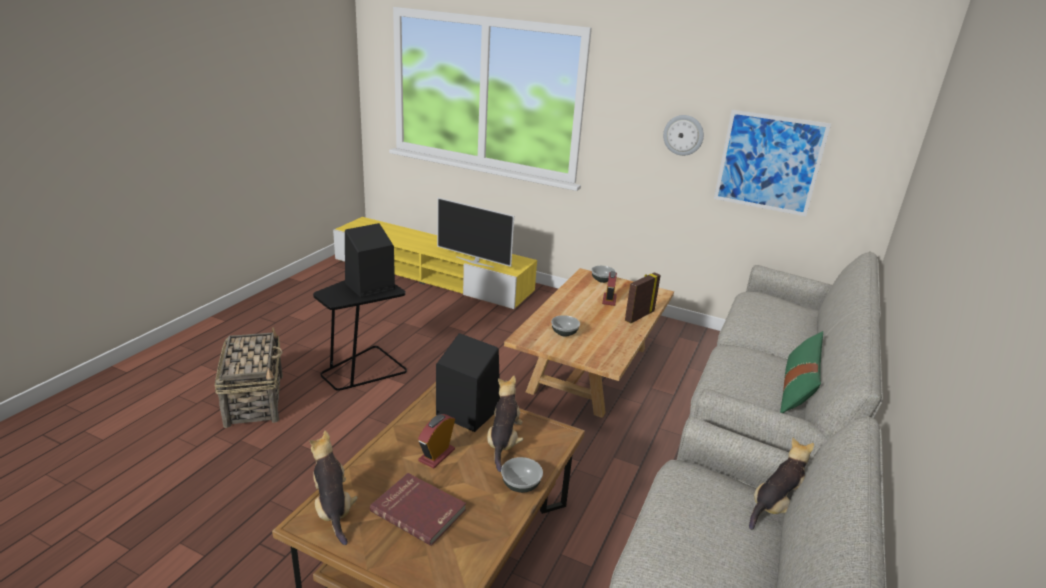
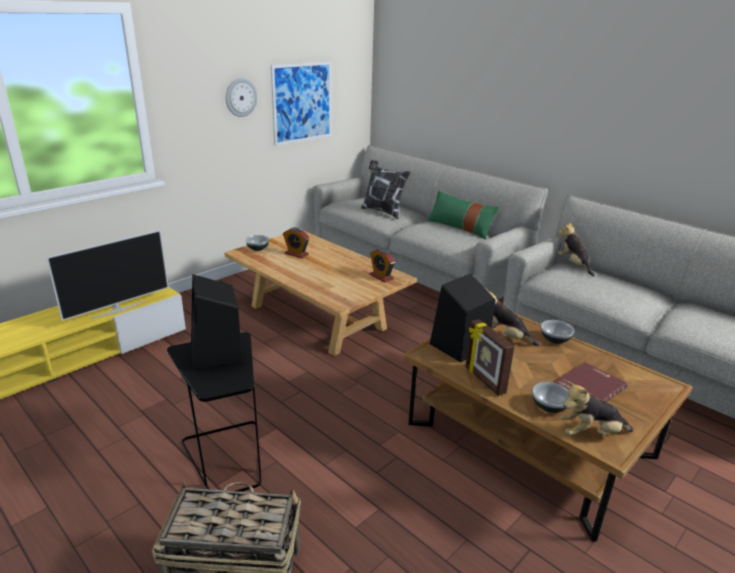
camera: 70 degrees left, 0 degrees up
(436, 455) = (517, 370): alarm clock -> alarm clock (381, 277)
(564, 333) = (341, 283): bowl -> bowl (549, 406)
(639, 316) = (331, 250): picture frame -> picture frame (484, 380)
(769, 324) = (383, 211): none -> pillow

